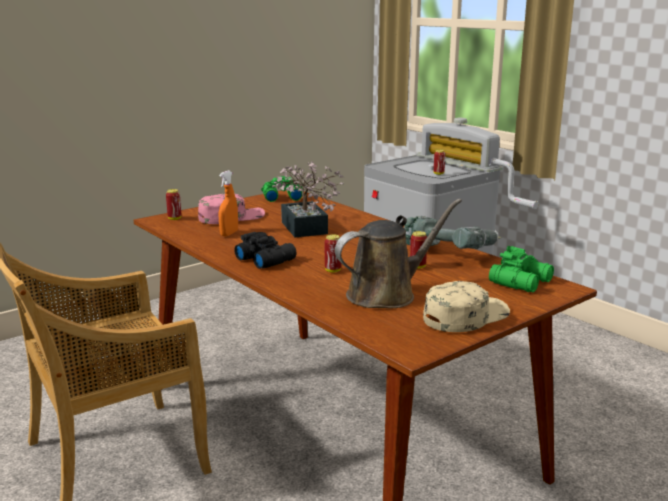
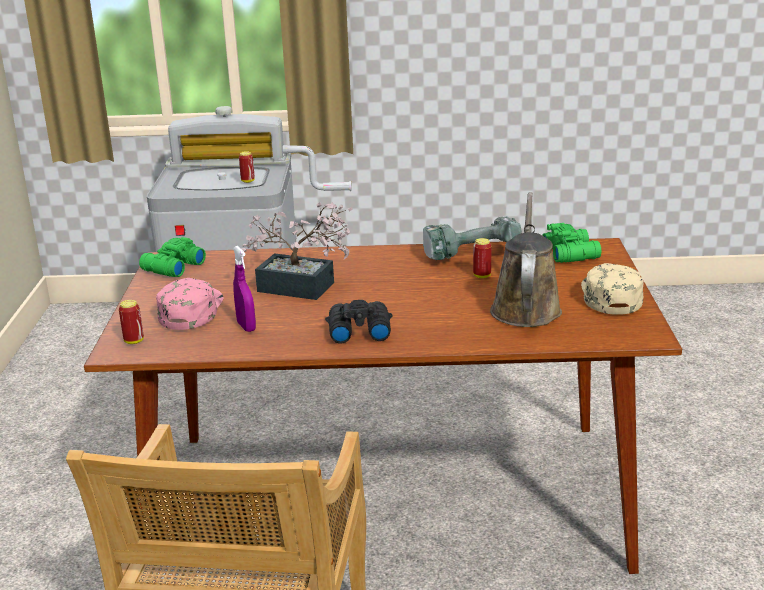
camera: 50 degrees left, 5 degrees up
(229, 234) = (246, 326): orange spray bottle -> purple spray bottle
(332, 270) = (437, 311): can -> none

